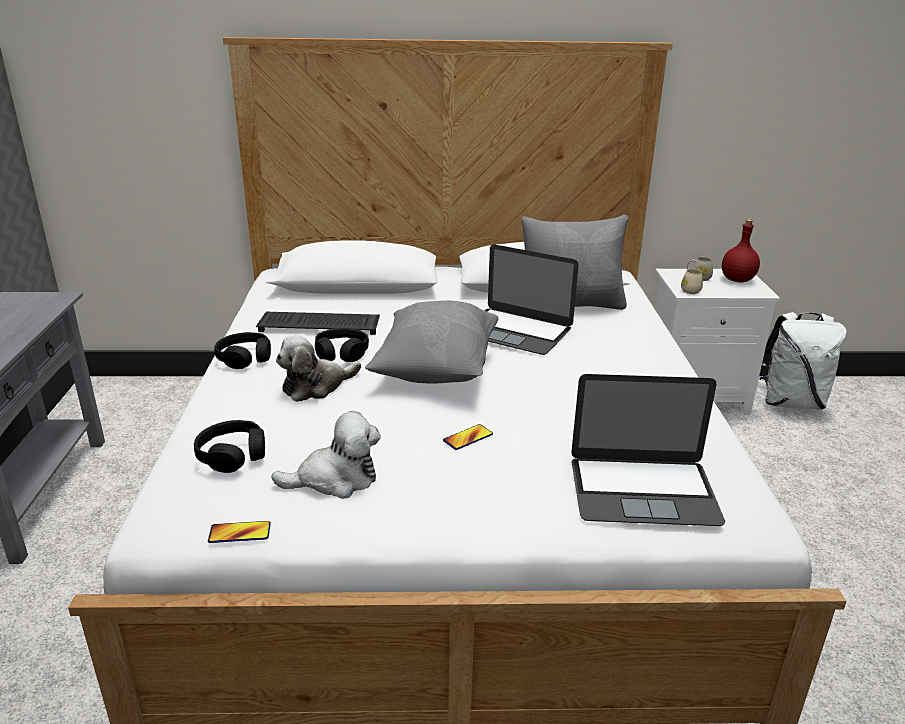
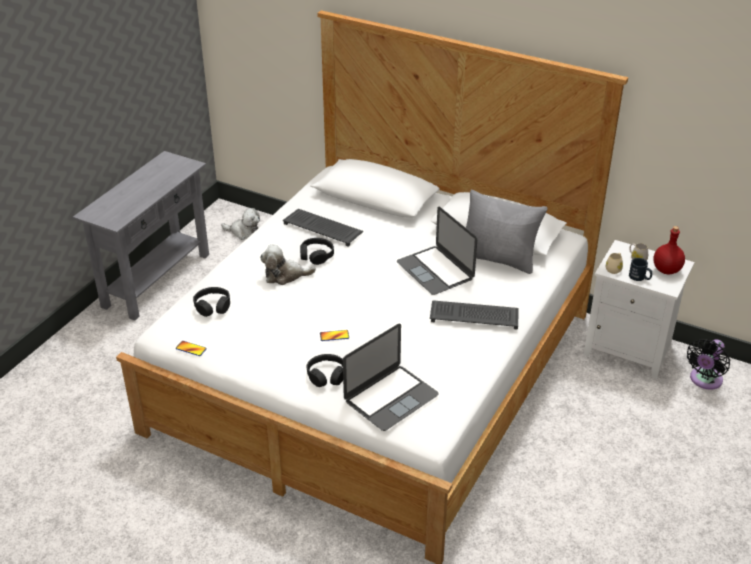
camera: 30 degrees right, 10 degrees up
(244, 358) = (263, 242): black headphones -> black headphones (326, 375)
(335, 479) = (250, 336): plush toy -> plush toy (244, 232)
(436, 370) = (358, 285): grey pillow -> none
(621, 362) = (475, 315): none -> keyboard
(643, 490) = (391, 397): laptop -> laptop turned 75 degrees counterclockwise
(724, 291) = (640, 277): none -> black mug
(790, 402) = (704, 380): white backpack -> black fan

